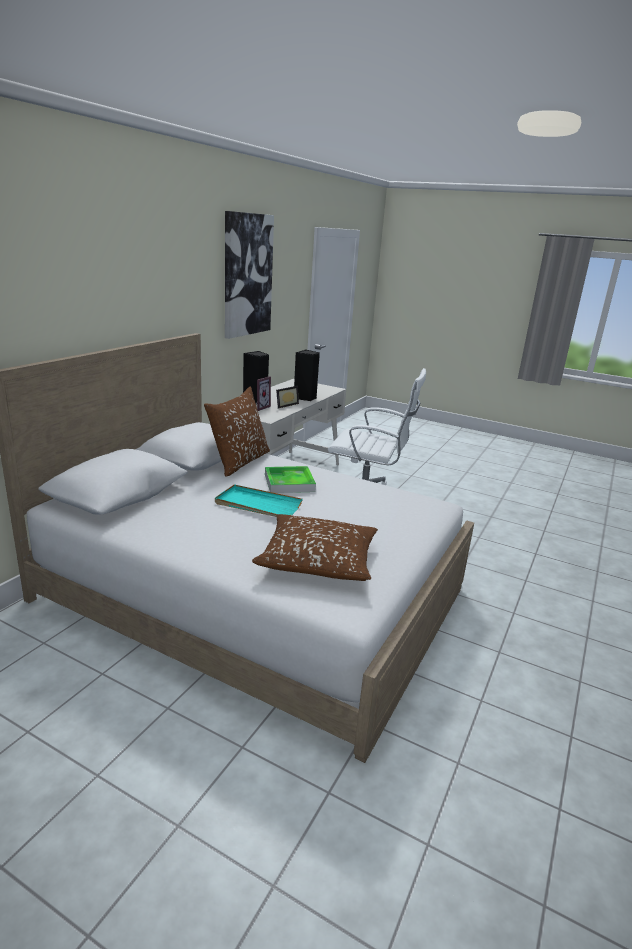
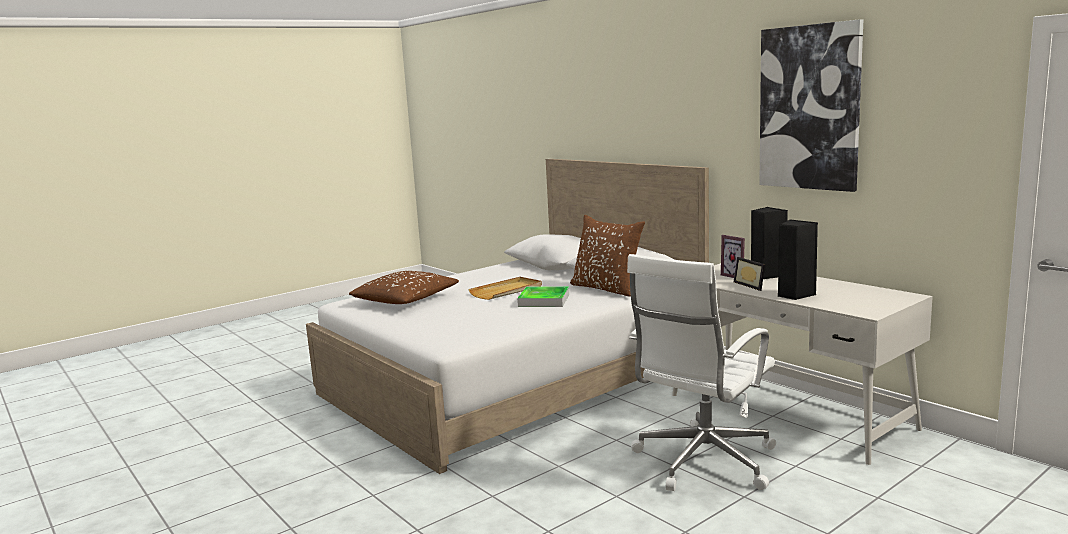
camera: 115 degrees right, 10 degrees down
(257, 505) = (507, 291): turquoise tray -> beige tray

